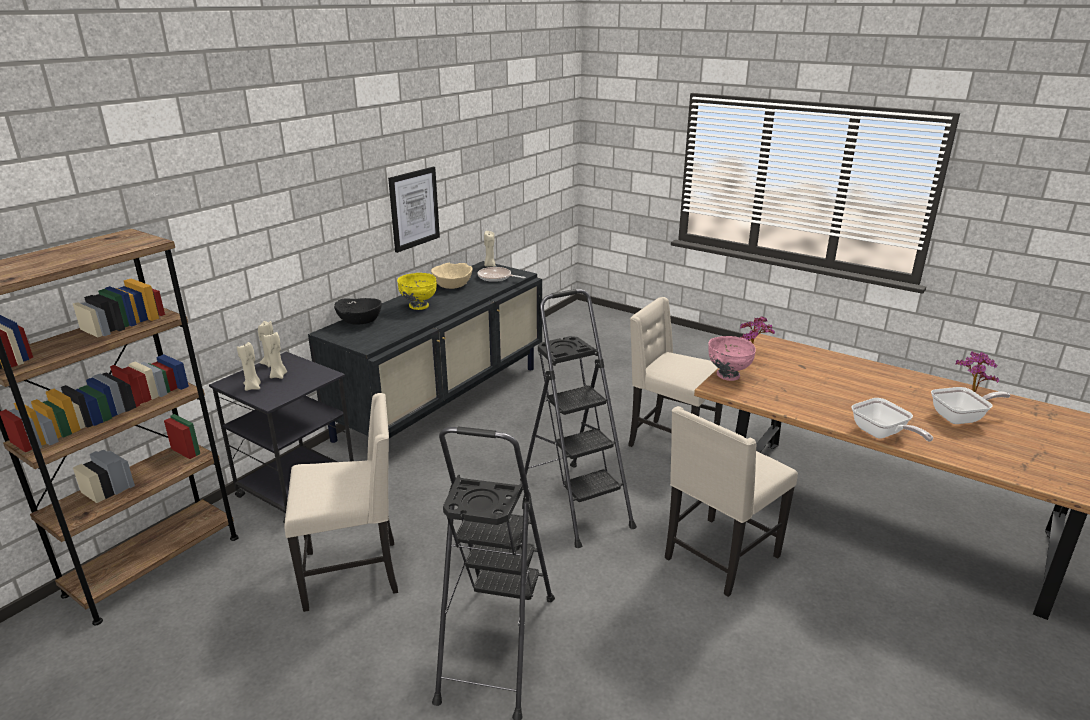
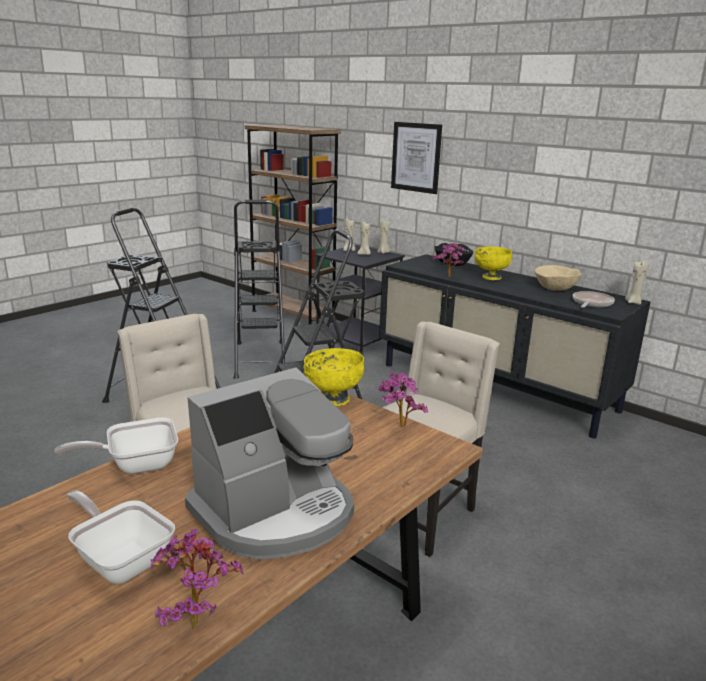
camera: 95 degrees right, 5 degrees down
(354, 573) = (260, 359): beige chair -> step ladder
(414, 208) = (559, 197): picture -> picture (416, 157)
(420, 324) = (449, 277): none -> potted plant
(728, 376) = (334, 399): pink bowl -> yellow bowl
(878, 382) = (276, 513): none -> coffee machine
(961, 418) = (121, 559): frying pan -> frying pan turned 135 degrees clockwise

